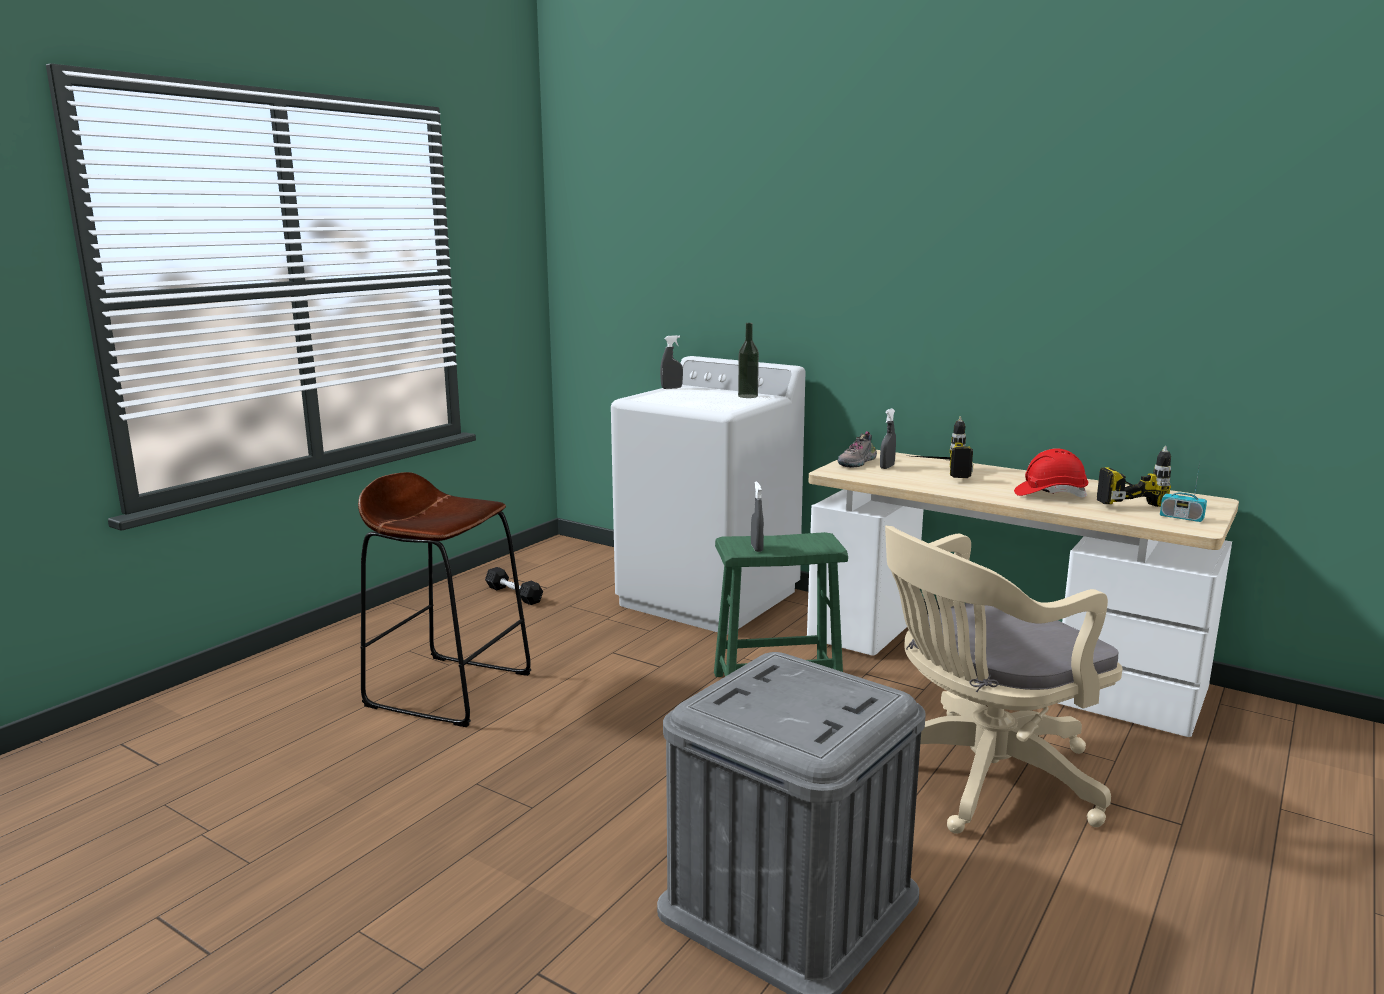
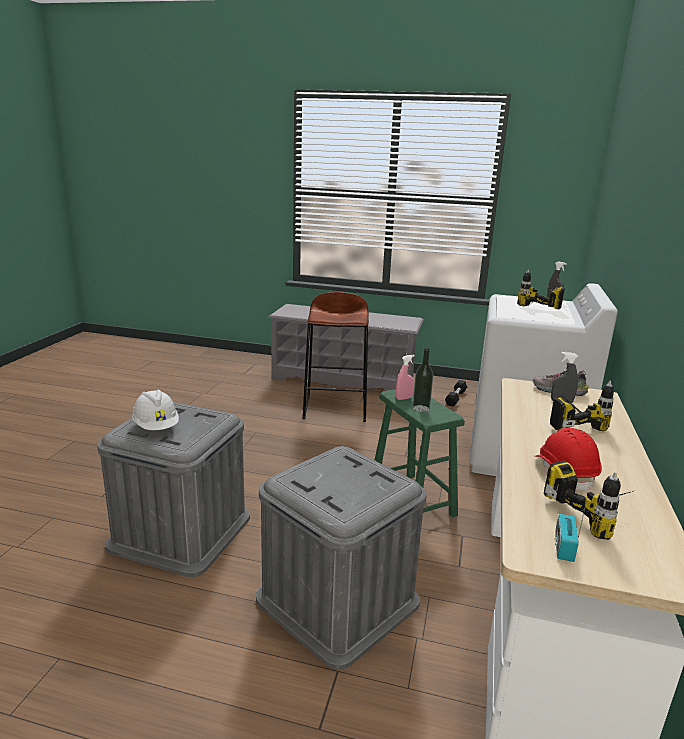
camera: 70 degrees right, 5 degrees up
(341, 661) = (344, 379): none -> grey shoe rack
(713, 399) = (535, 311): none -> power drill
(748, 396) = (562, 318): bottle -> bottle (421, 408)
(756, 548) = (404, 398): grey spray bottle -> pink spray bottle
(805, 714) = (156, 427): none -> white hard hat
(979, 778) = (338, 600): beige office chair -> grey storage box

